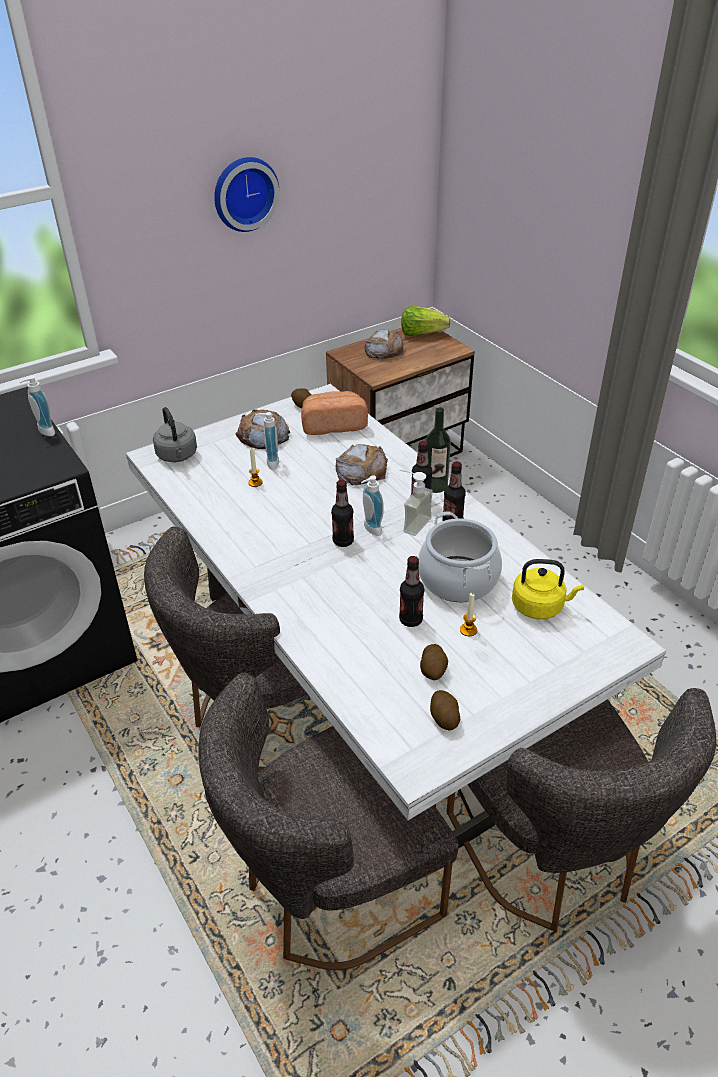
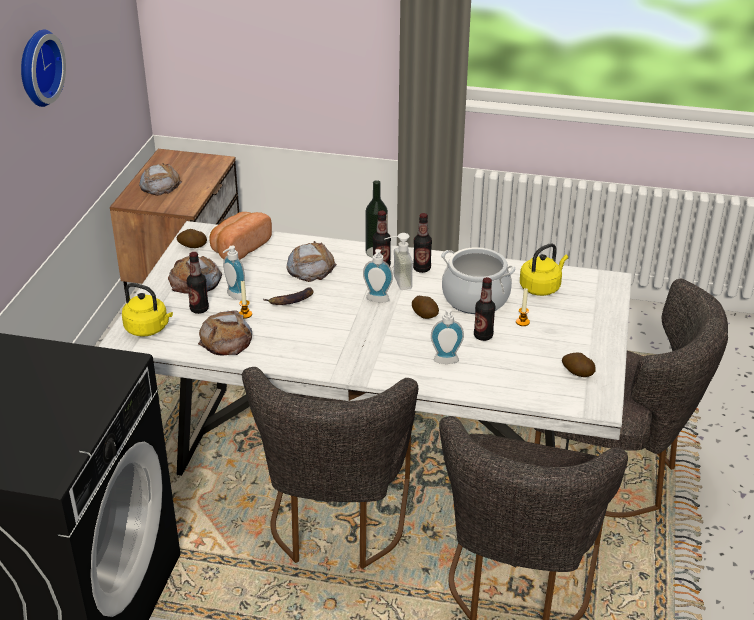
camera: 45 degrees left, 5 degrees down
(44, 432) = (56, 350): soap dispenser -> soap dispenser (446, 362)
(177, 456) = (148, 329): grey kettle -> yellow kettle
(212, 496) = (226, 339): none -> bread
(304, 490) = (290, 301): none -> banana
(343, 541) = (370, 317): bottle -> bottle (199, 309)
(421, 334) = (172, 160): lettuce -> none
(433, 670) = (536, 354): potato -> potato (425, 314)

